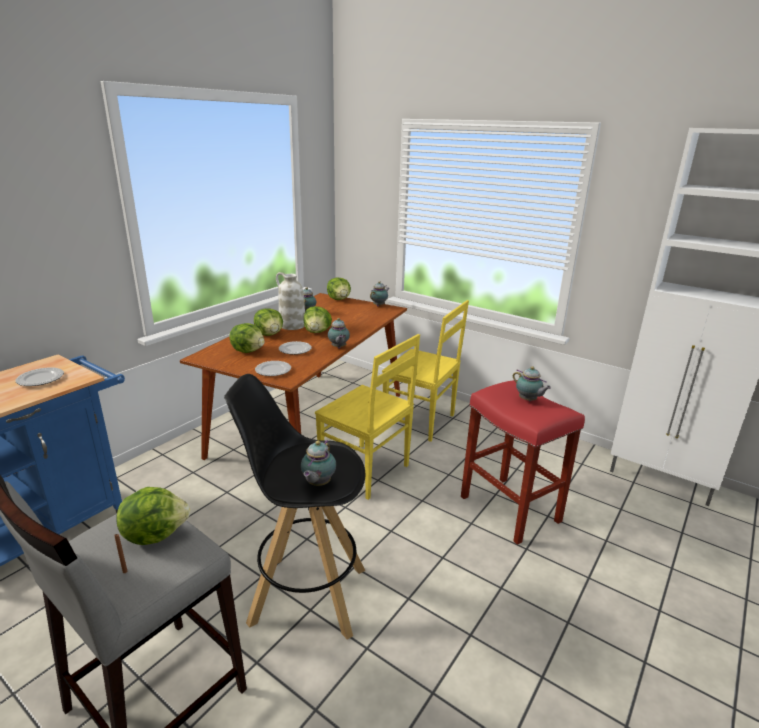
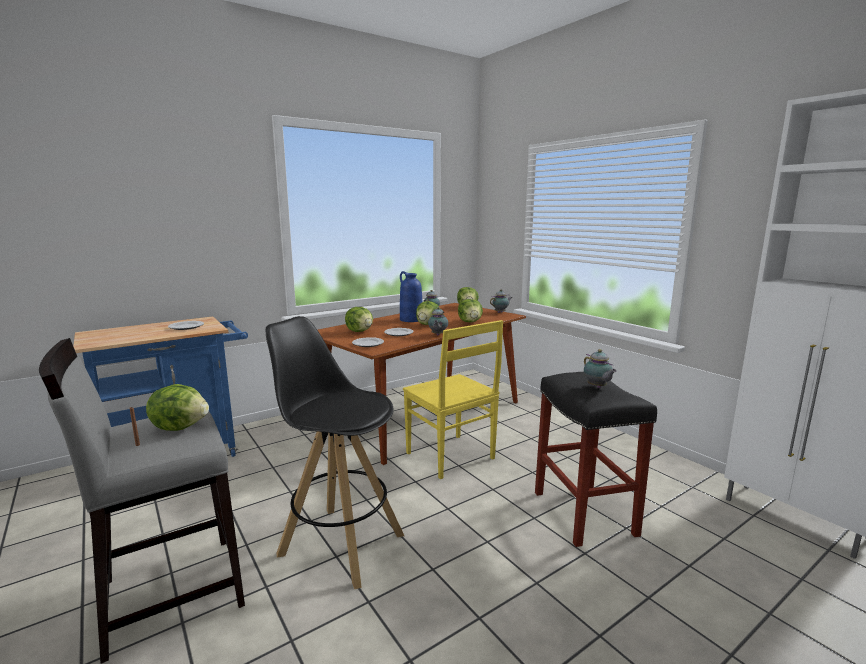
camera: 20 degrees right, 10 degrees down
(269, 334) = (387, 323): lettuce -> lettuce (470, 322)
(292, 325) = (410, 319): white vase -> blue vase
(317, 484) = (335, 416): teapot -> none
(421, 421) = (527, 425): yellow chair -> none
(508, 508) = (582, 512): red stool -> black stool

